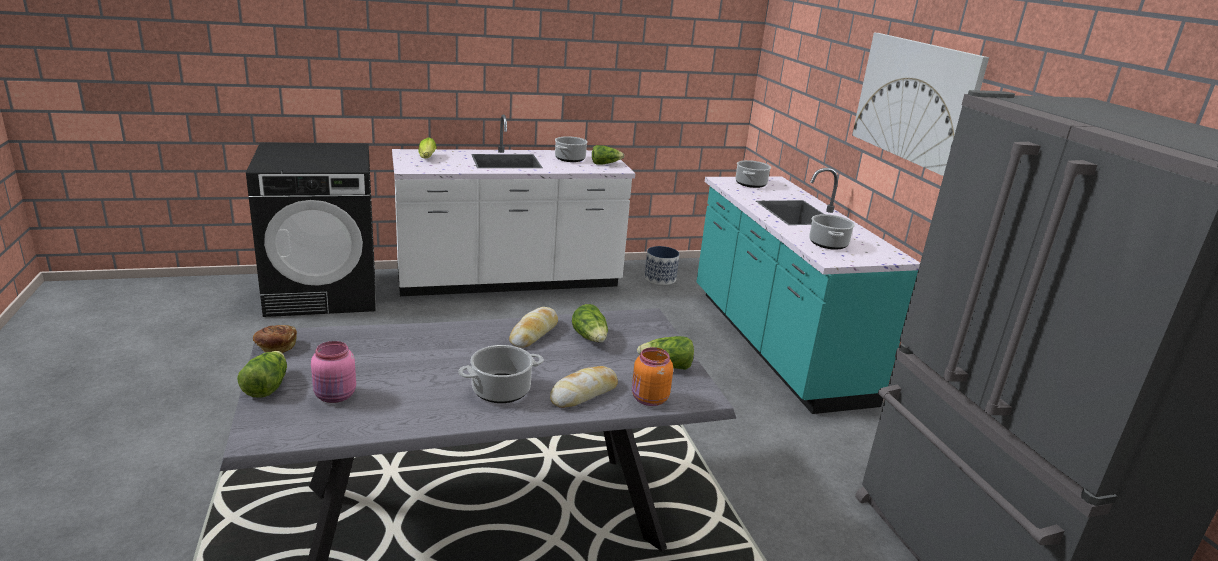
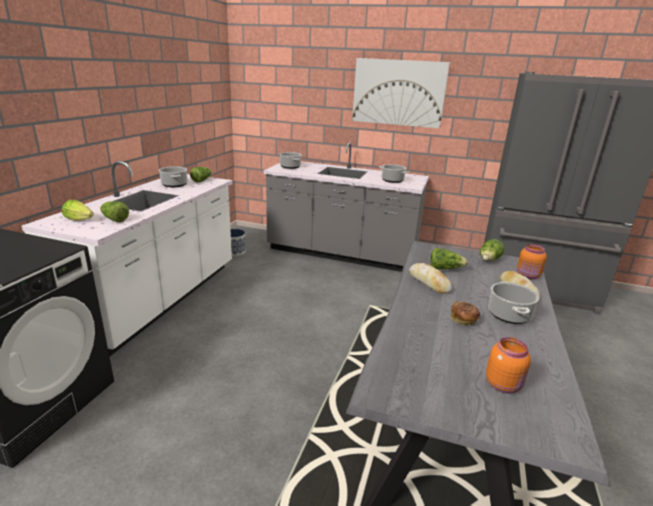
camera: 55 degrees left, 0 degrees up
(266, 386) = (477, 420): lettuce -> lettuce (114, 219)
(276, 347) = (398, 399): bread -> bread (463, 320)
(336, 396) = (503, 385): pink jar -> orange jar
(774, 344) = (341, 254): turquoise counter -> grey counter

